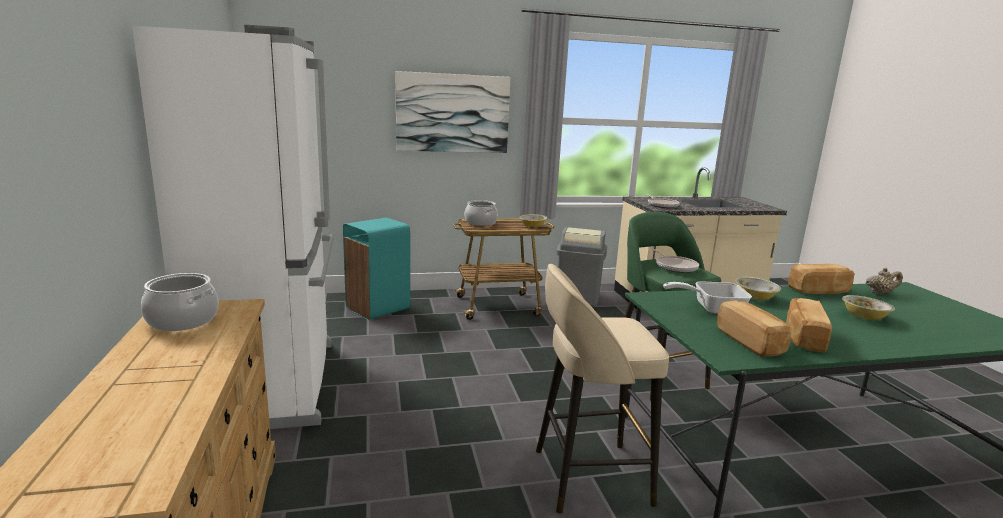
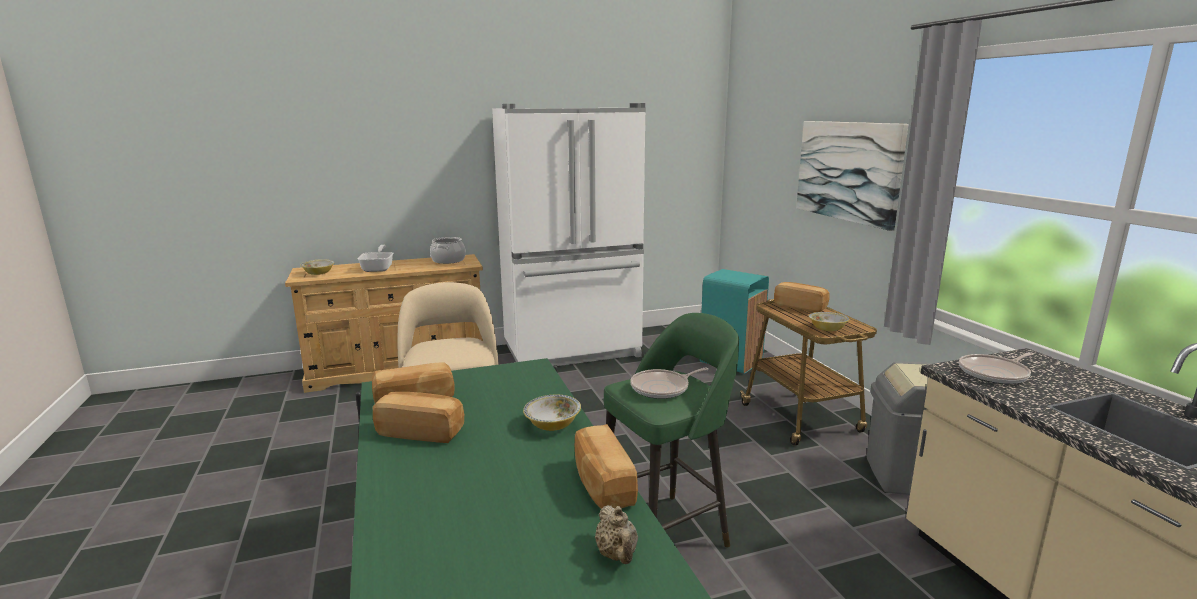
camera: 85 degrees right, 0 degrees up
(481, 223) = (800, 306): cooking pot -> bread
(711, 309) = (505, 394): frying pan -> frying pan (379, 268)
(864, 317) = (490, 497): bowl -> bowl (318, 273)

